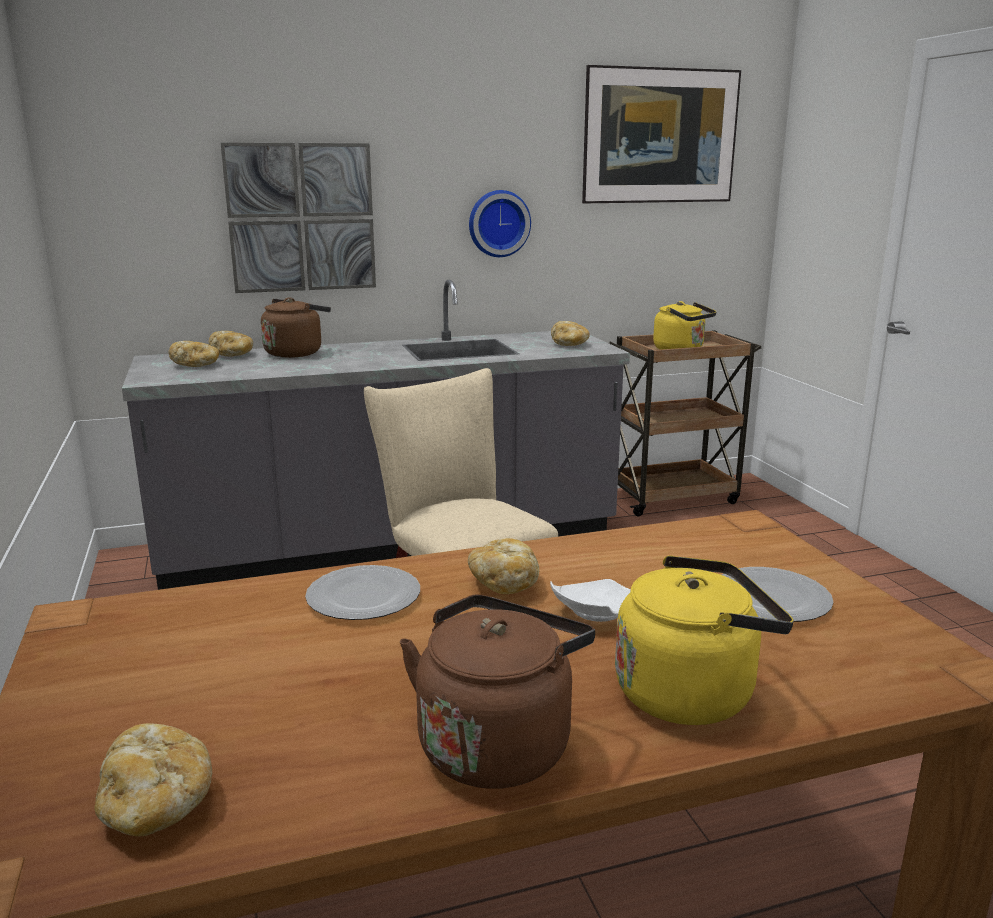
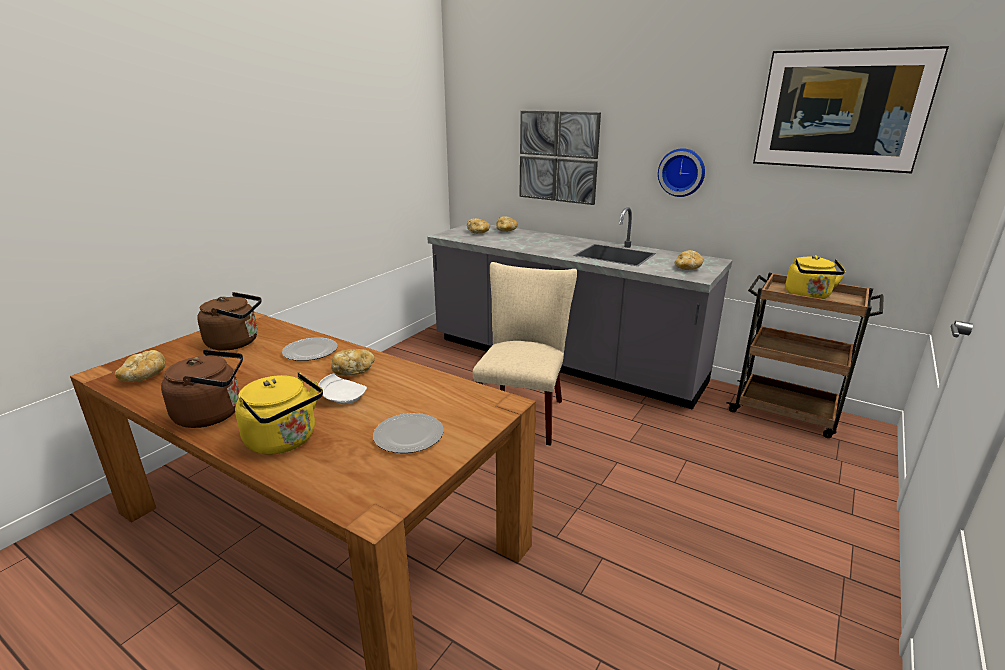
camera: 50 degrees right, 5 degrees up
(296, 353) = (533, 236): brown kettle -> brown kettle (236, 343)

